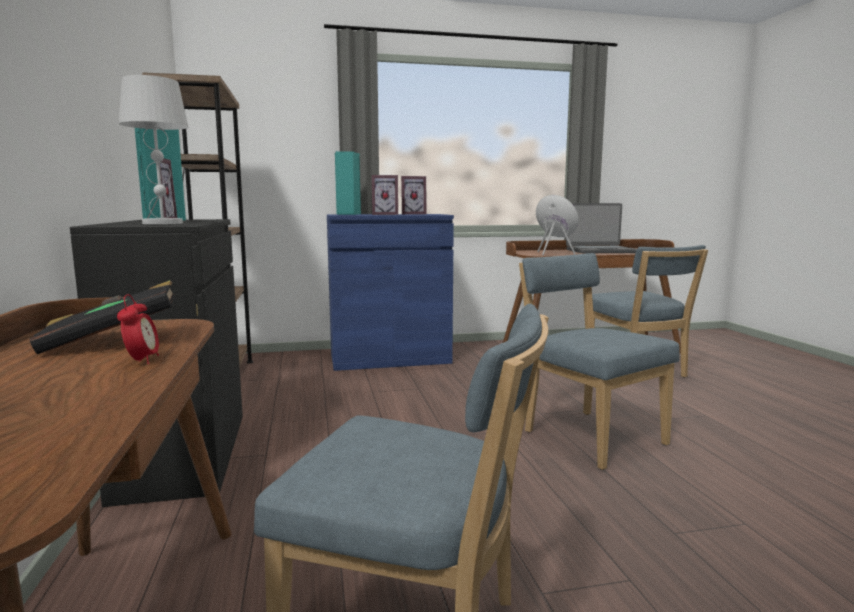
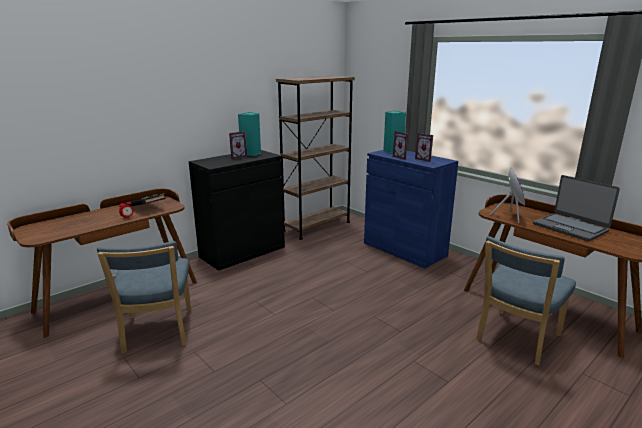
camera: 60 degrees right, 10 degrees up
(163, 223) = (218, 162): white table lamp -> none
(588, 436) = (356, 338): blue chair -> none

